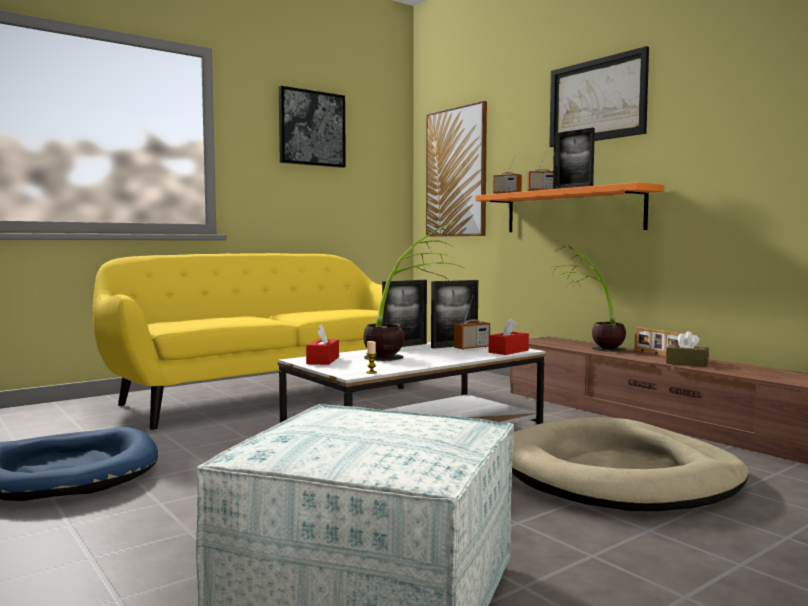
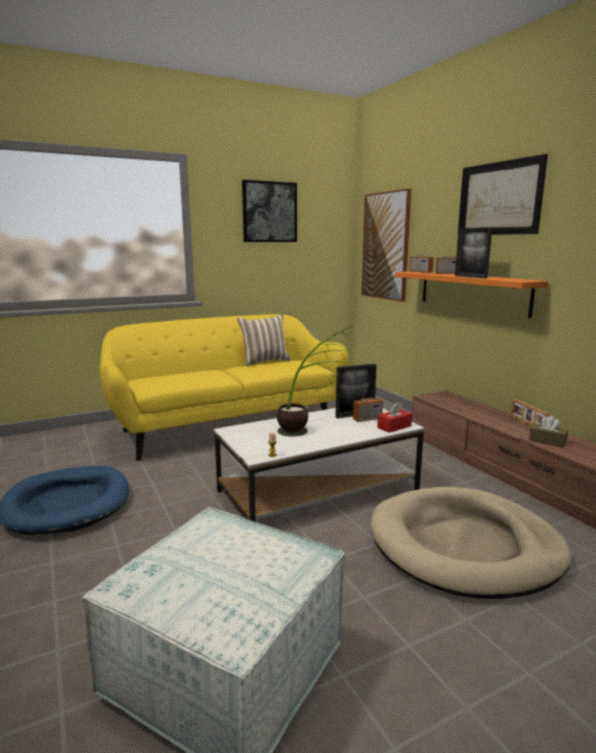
camera: 10 degrees right, 10 degrees up
(313, 309) = (264, 361): none -> pillow
(323, 360) = (245, 433): red tissue box -> none
(405, 346) = (316, 412): picture frame -> none
(590, 347) = (474, 409): potted plant -> none

